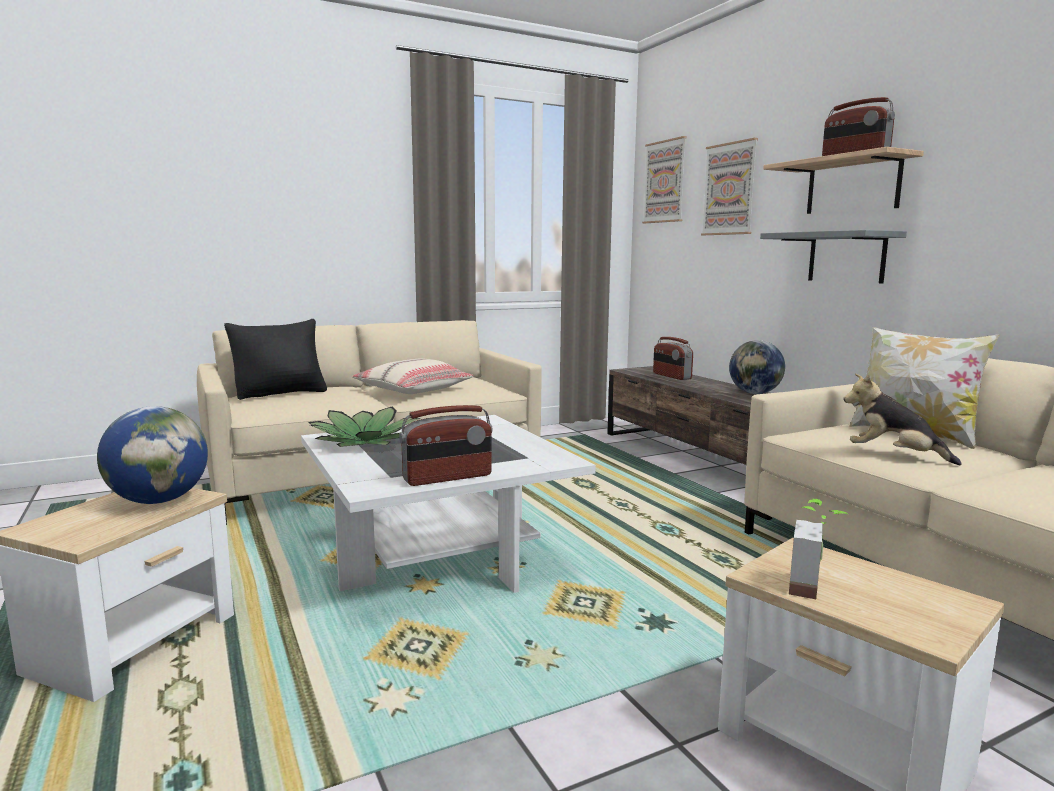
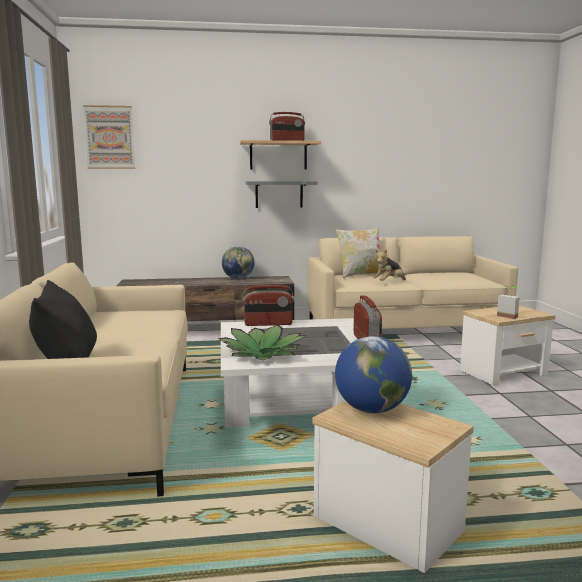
camera: 70 degrees left, 0 degrees up
(413, 389) = (127, 327): beige pillow -> none
(671, 376) = (165, 281): radio -> radio (268, 324)
(729, 189) = (182, 149): picture -> none

